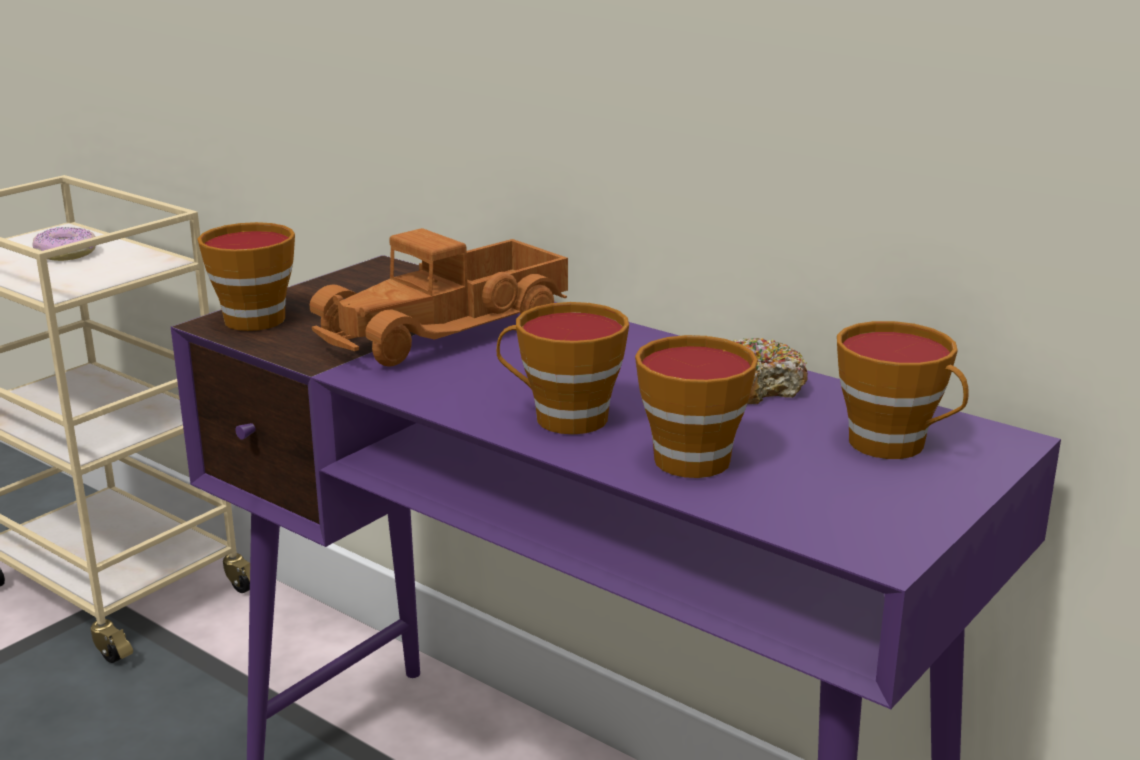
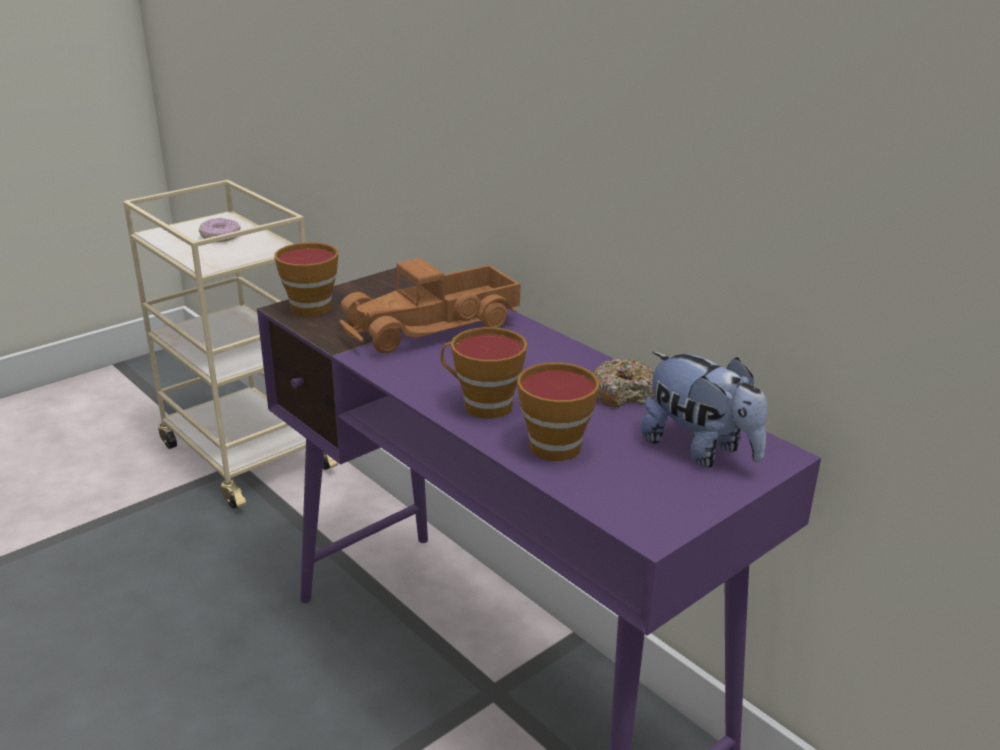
camera: 10 degrees right, 5 degrees up
(895, 445) = (700, 450): cup -> plush toy

